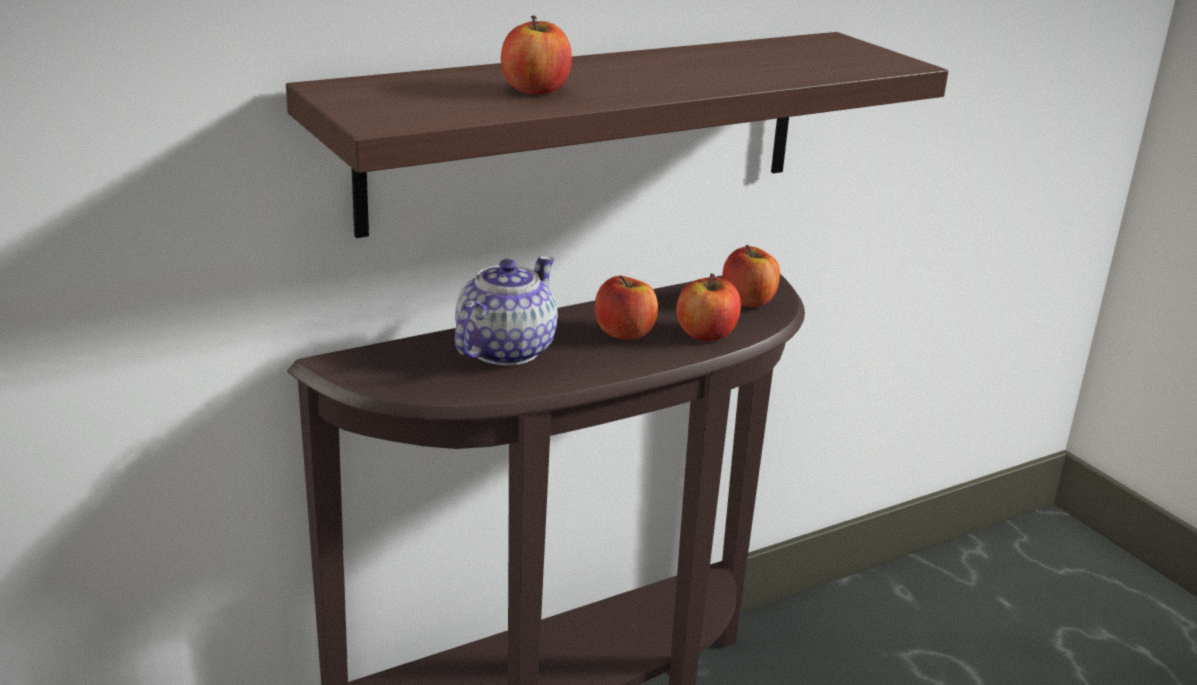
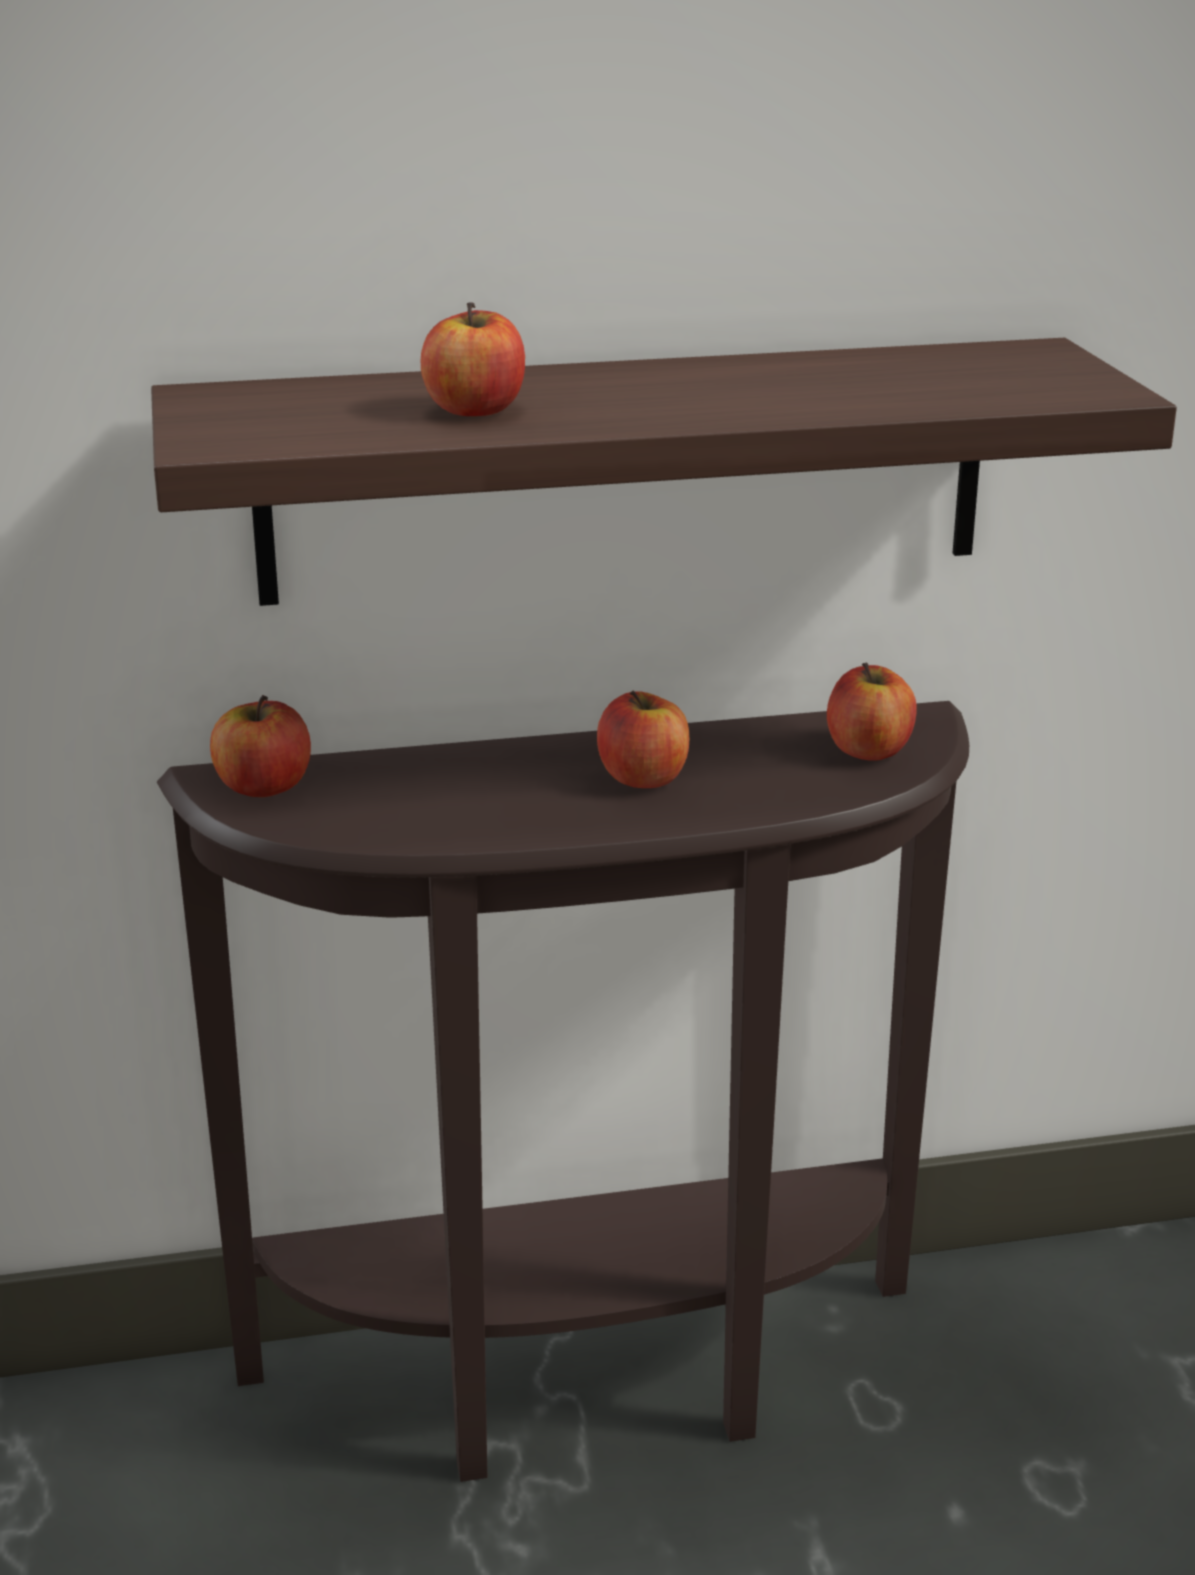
camera: 20 degrees right, 0 degrees up
(504, 351) = (451, 785): teapot -> none
(706, 334) = (765, 792): apple -> apple (264, 787)

